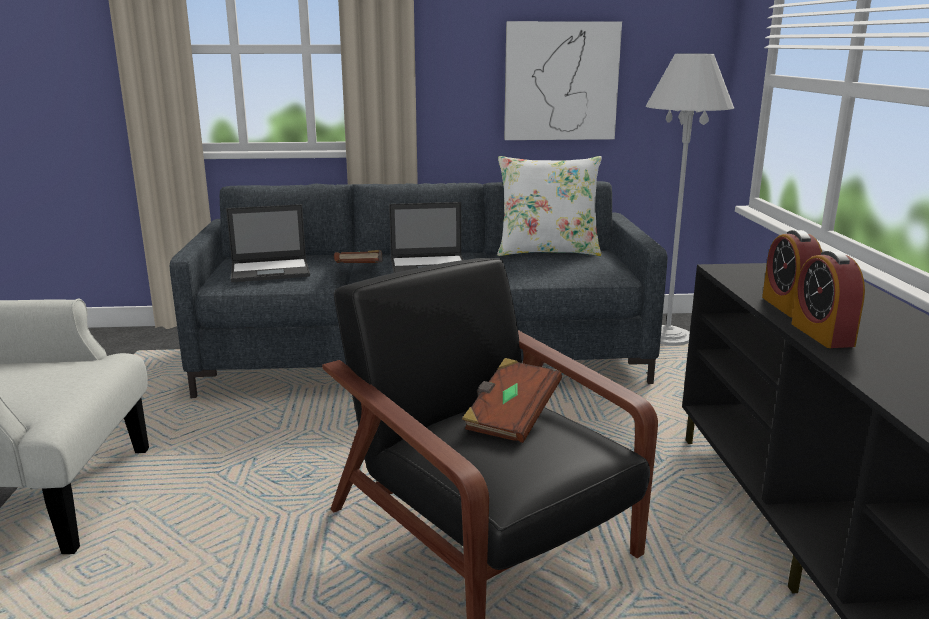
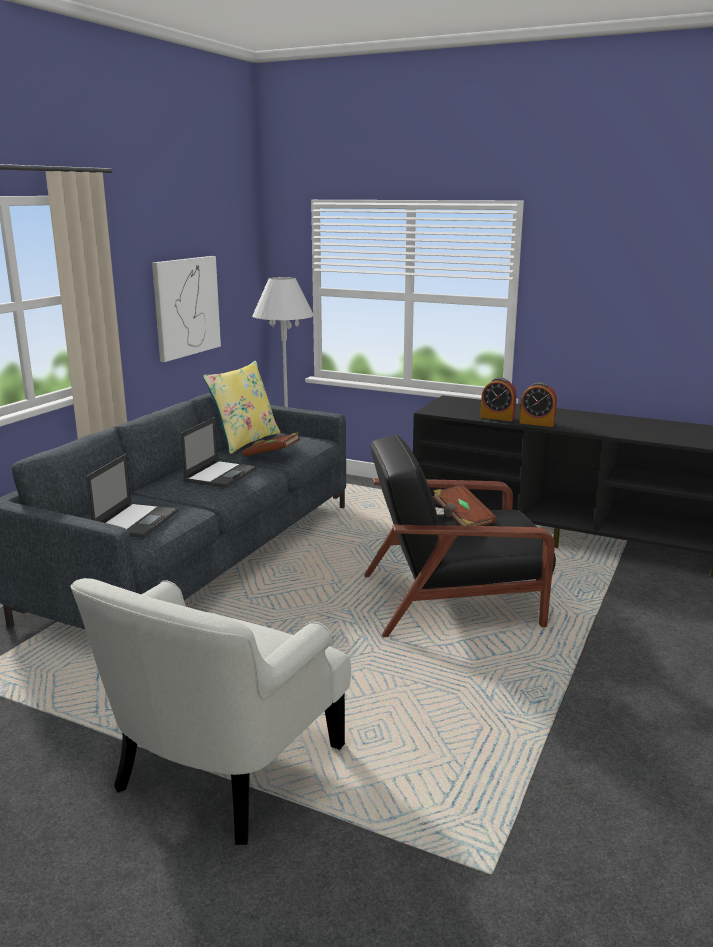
camera: 60 degrees left, 0 degrees up
(359, 271) = (191, 495): brown book -> brown book (271, 455)
(547, 251) = (245, 441): white pillow -> yellow pillow

